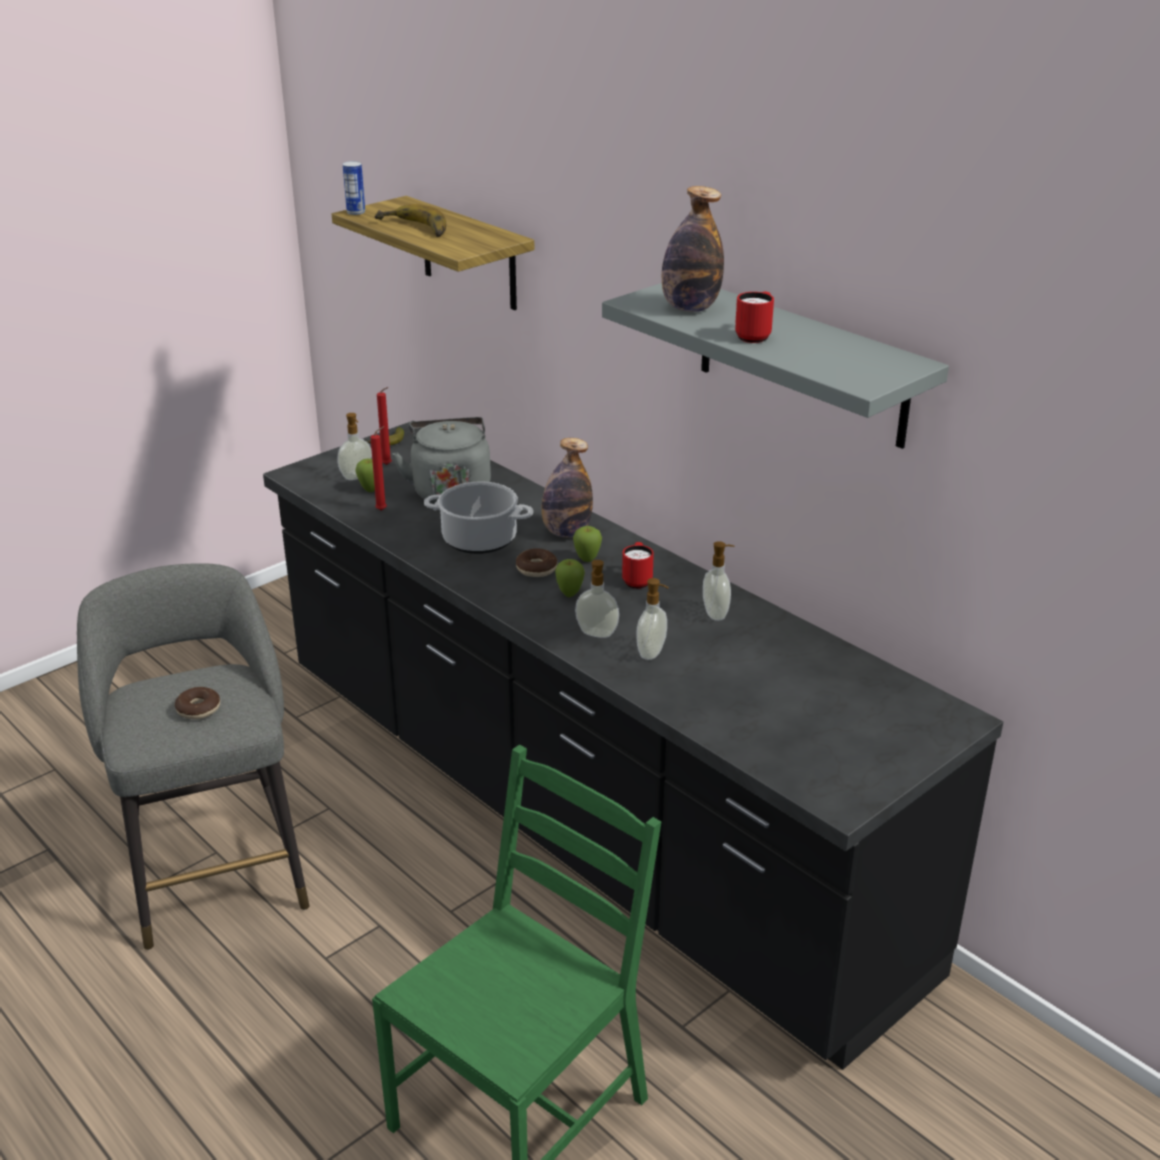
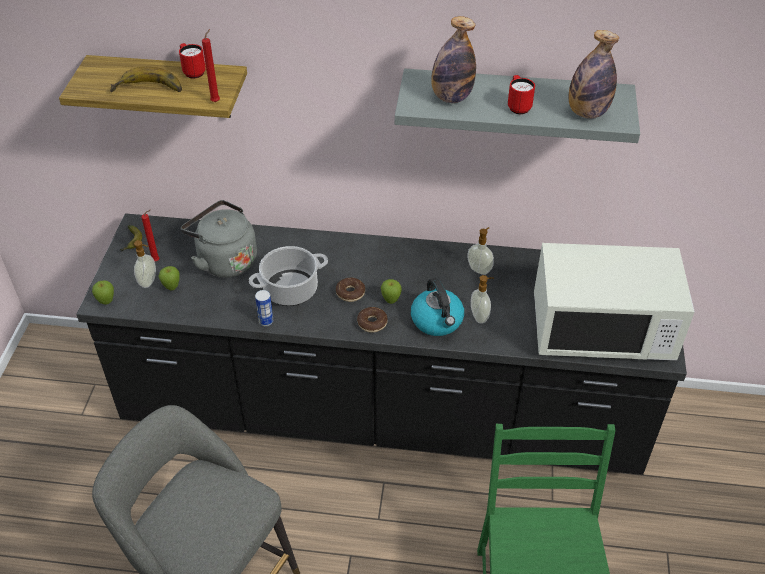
camera: 40 degrees left, 15 degrees up
(198, 709) = (216, 513): donut -> donut (372, 323)
(356, 212) = (78, 89): can -> can (266, 321)
(383, 510) = (201, 300): red candle -> red candle (216, 101)
(566, 532) = (334, 255): bottle -> bottle (587, 113)
(587, 560) = (370, 270): apple -> apple (106, 302)
(596, 634) = (437, 321): soap dispenser -> kettle
(637, 580) = (413, 269): red mug -> red mug (192, 71)
(792, 736) = (602, 329): none -> white microwave

